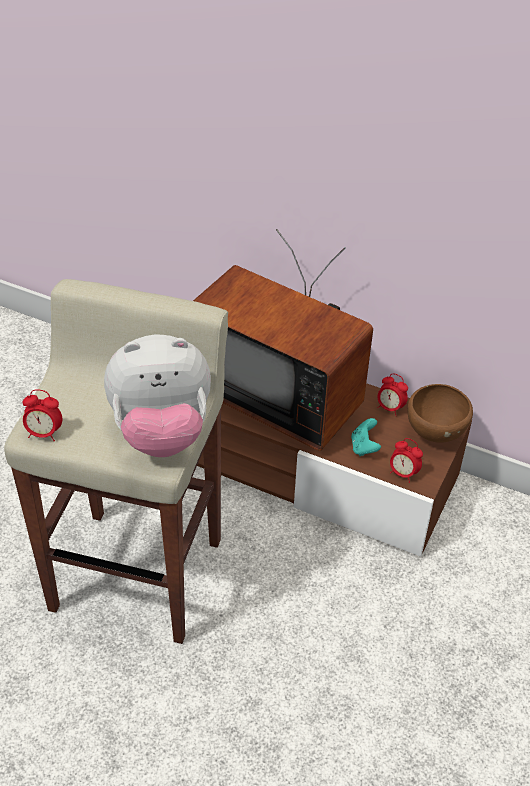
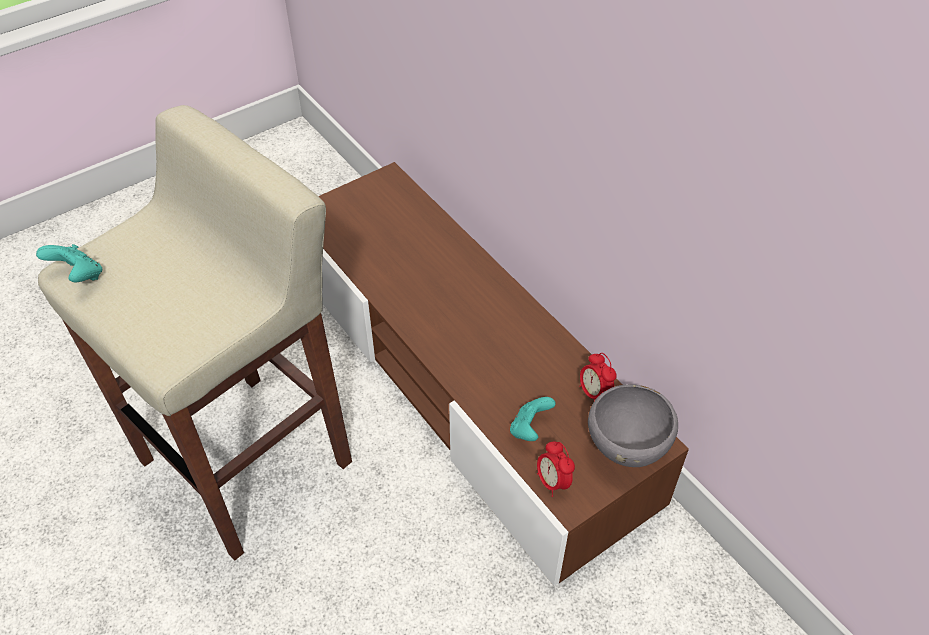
camera: 30 degrees right, 5 degrees up
(44, 433) = (79, 276): alarm clock -> turquoise game controller
(161, 433) = (193, 325): plush toy -> none
(279, 393) = (479, 324): television -> none
(434, 434) = (626, 448): brown bowl -> grey bowl

